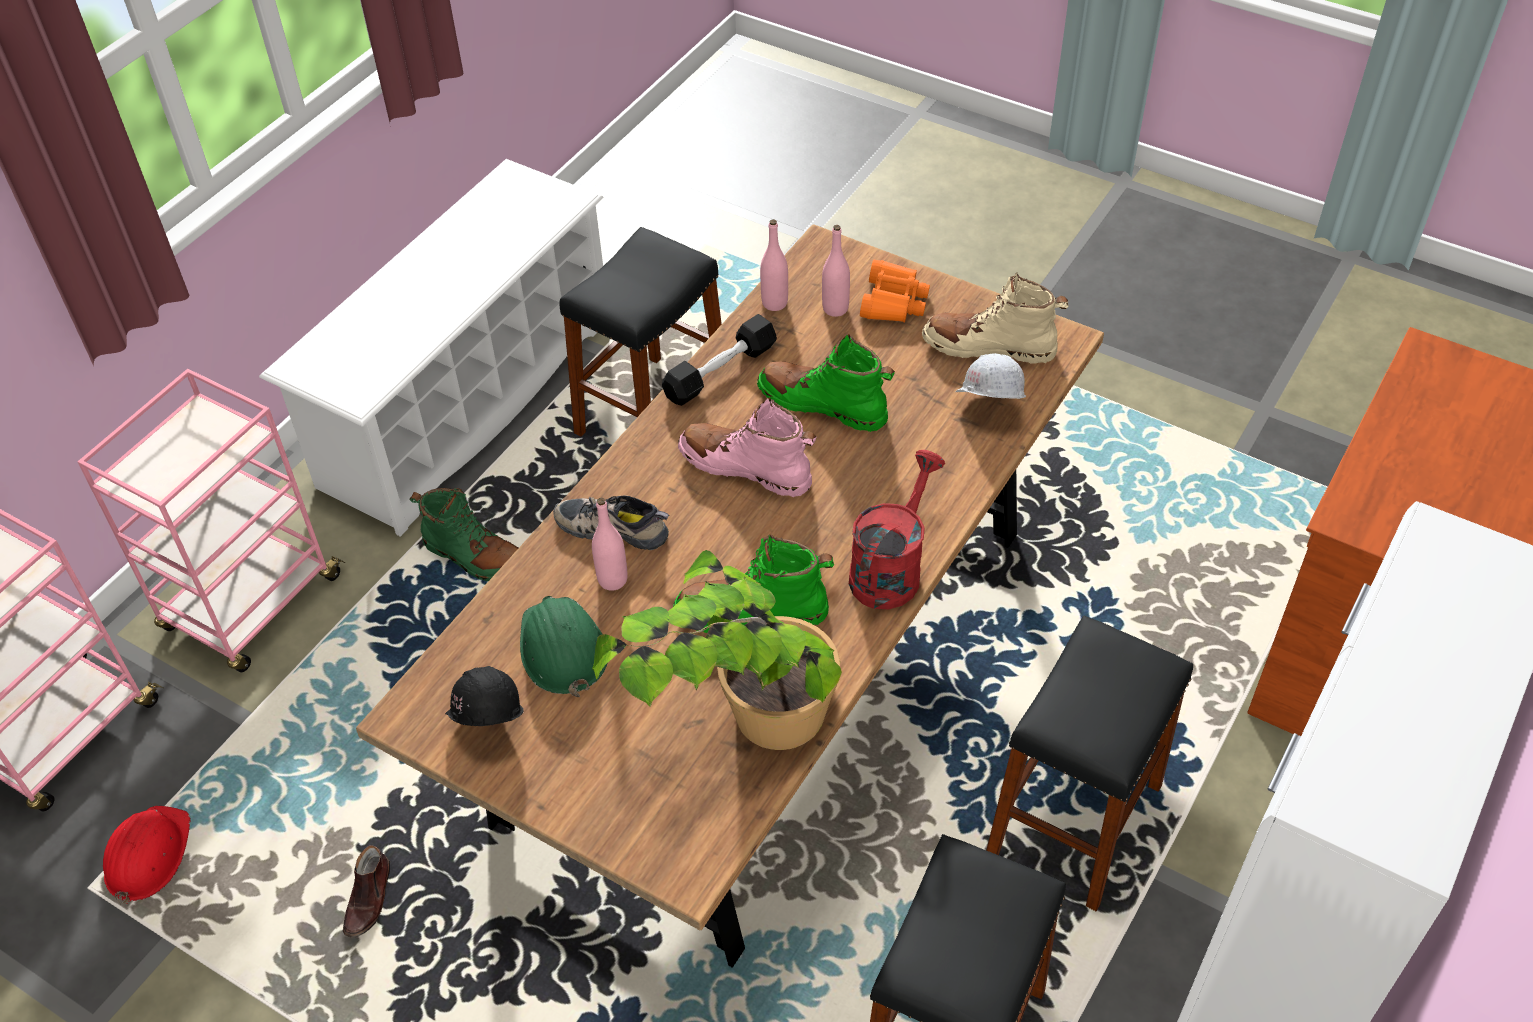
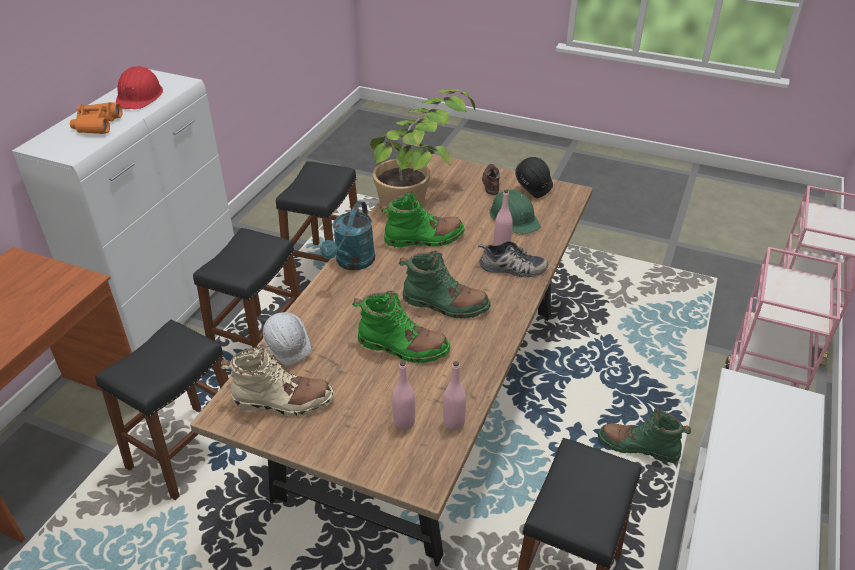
camera: 170 degrees right, 10 degrees down
(147, 856) = (701, 291): red hard hat -> red hard hat (139, 96)
(369, 899) = (590, 286): brown shoe -> brown shoe (491, 183)
(720, 371) = (479, 363): black dumbbell -> none
(746, 468) = (445, 304): pink boot -> green boot
(890, 568) = (352, 263): red watering can -> turquoise watering can
(893, 302) = (357, 434): orange binoculars -> orange binoculars (97, 125)
(1156, 624) = (187, 451): none -> black stool

